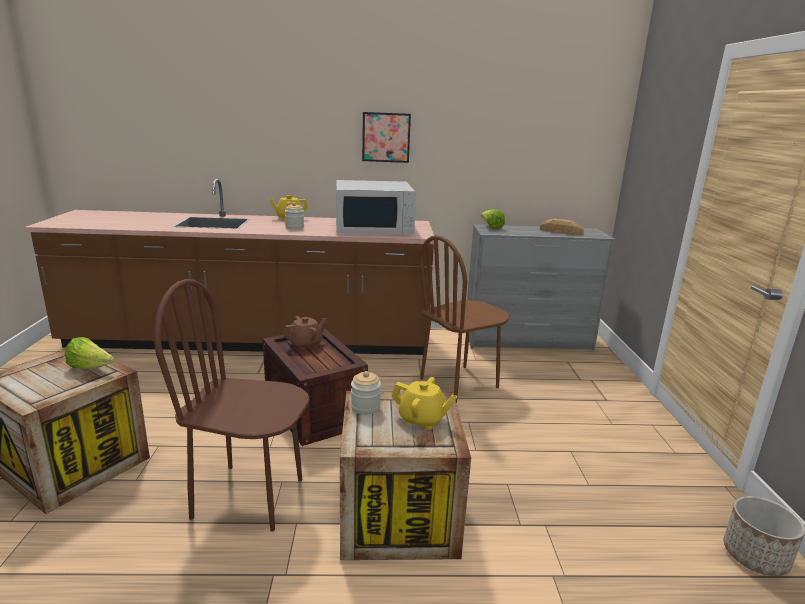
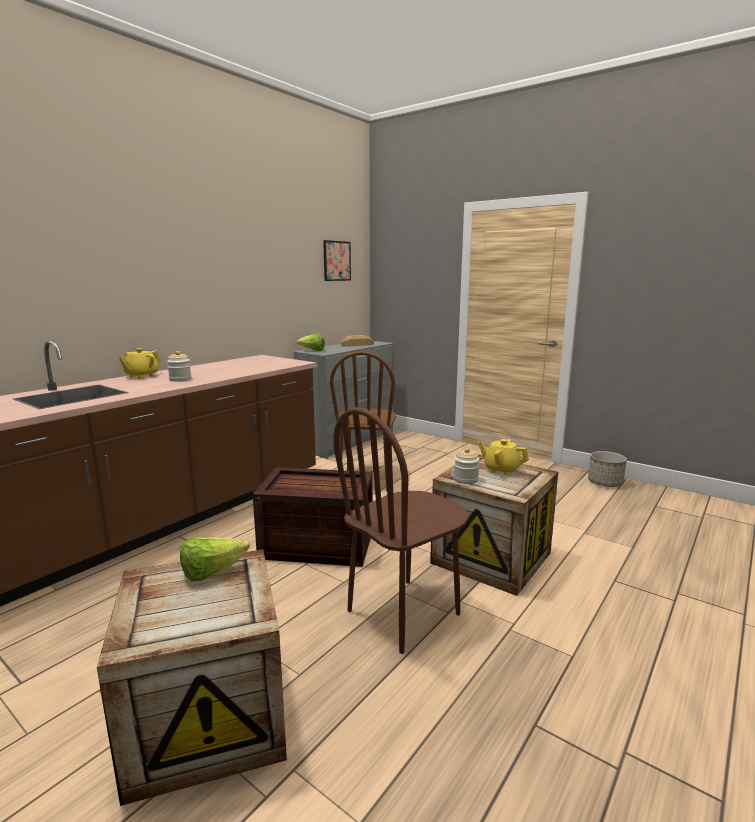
camera: 50 degrees left, 5 degrees down
(306, 344) = (293, 483): brown teapot -> none
(374, 227) = (245, 365): white microwave -> none
(386, 137) = (215, 277): picture -> picture (337, 261)
(422, 419) = (501, 470): yellow teapot -> yellow teapot turned 120 degrees counterclockwise

